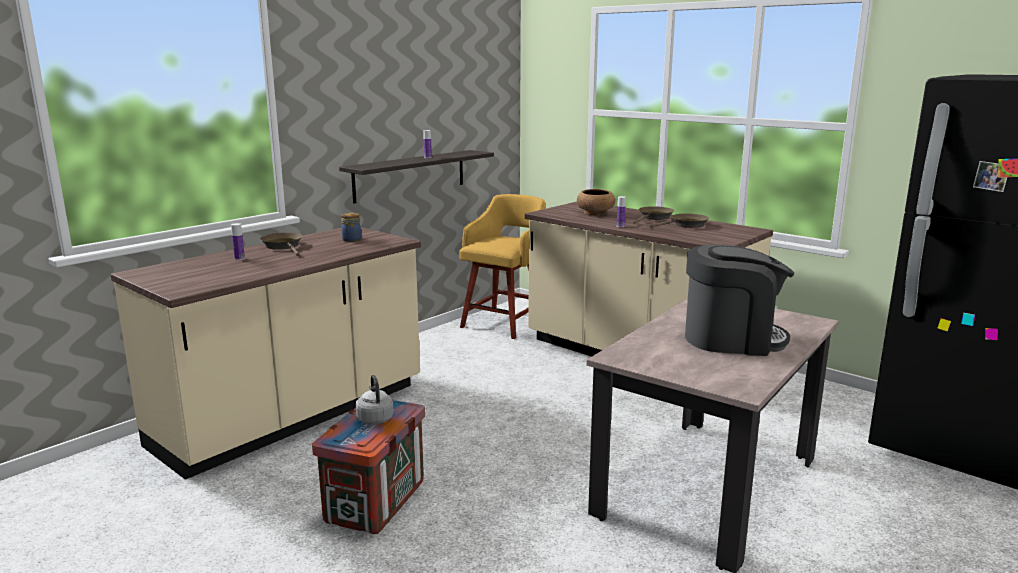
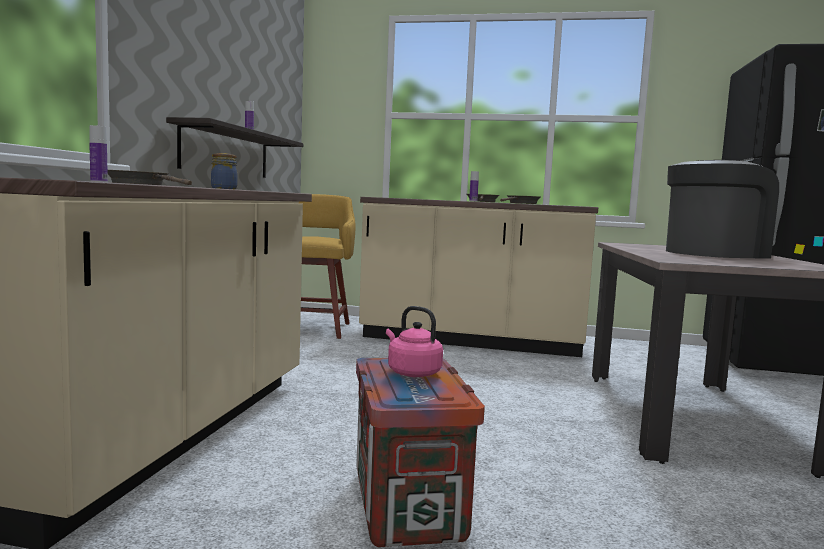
camera: 30 degrees left, 10 degrees down
(374, 418) = (412, 372): grey kettle -> pink kettle
(595, 213) = (426, 199): brown bowl -> none

